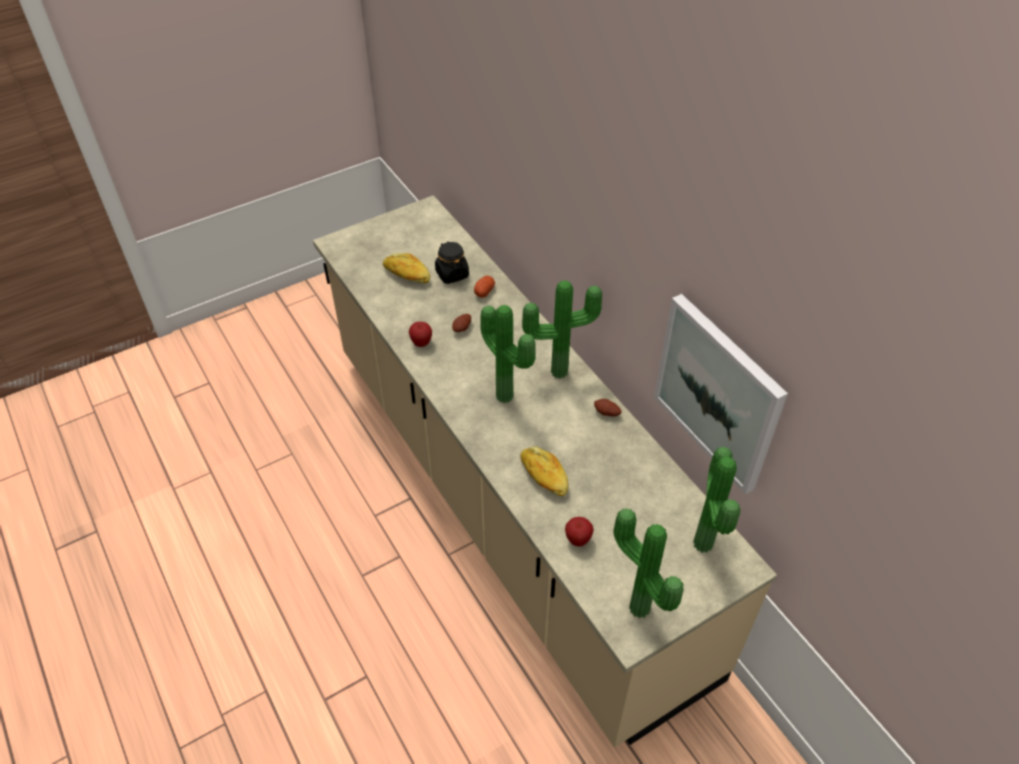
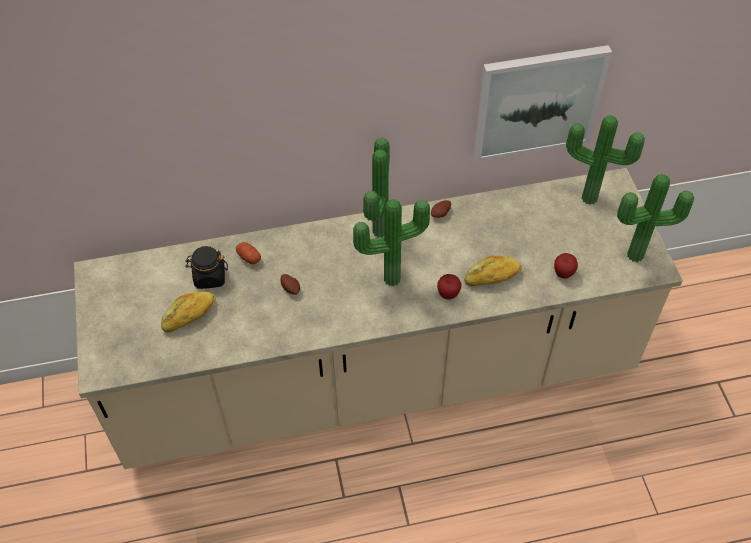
camera: 70 degrees left, 5 degrees up
(421, 343) = (295, 327): apple -> apple (448, 294)

